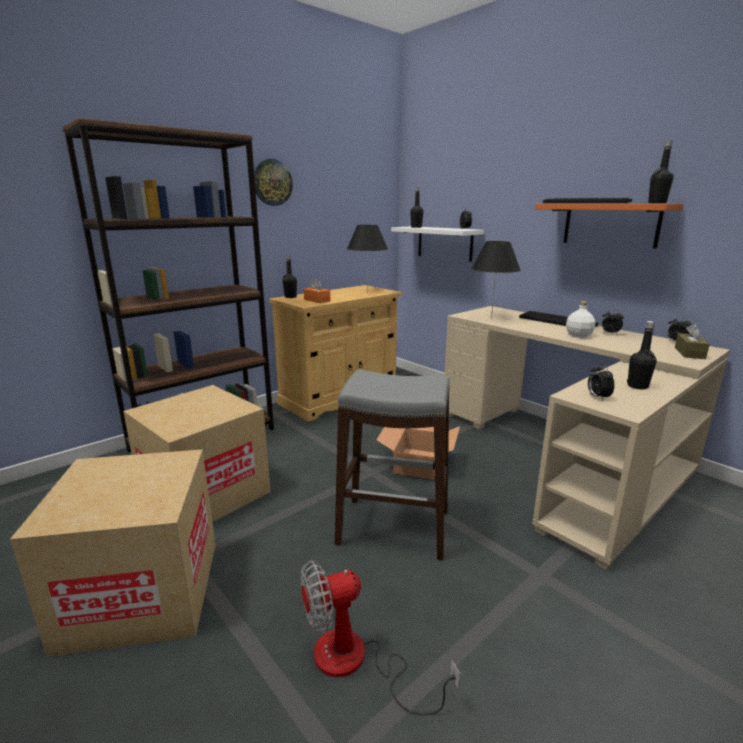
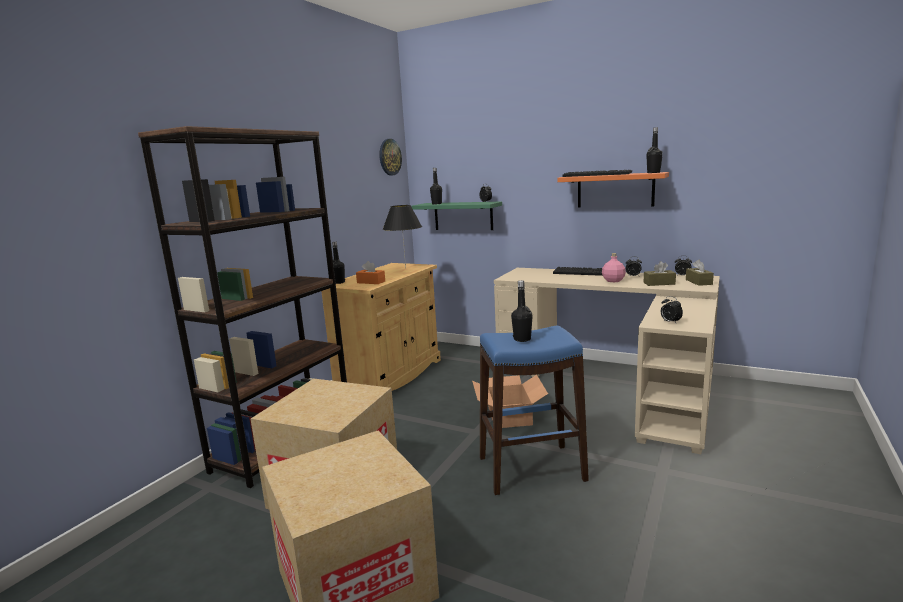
camera: 20 degrees left, 5 degrees down
(272, 182) = (312, 172): wall clock -> wall clock (389, 157)
(356, 663) = (584, 568): fan -> none
(393, 527) = (531, 469): grey stool -> blue stool
(444, 243) = (463, 216): white shelf -> green shelf
(491, 318) = (532, 277): black table lamp -> none
(579, 335) = (613, 281): white bottle -> pink bottle
(632, 347) = (659, 283): none -> brown tissue box
(637, 386) = (686, 310): black bottle -> black bottle (522, 339)

